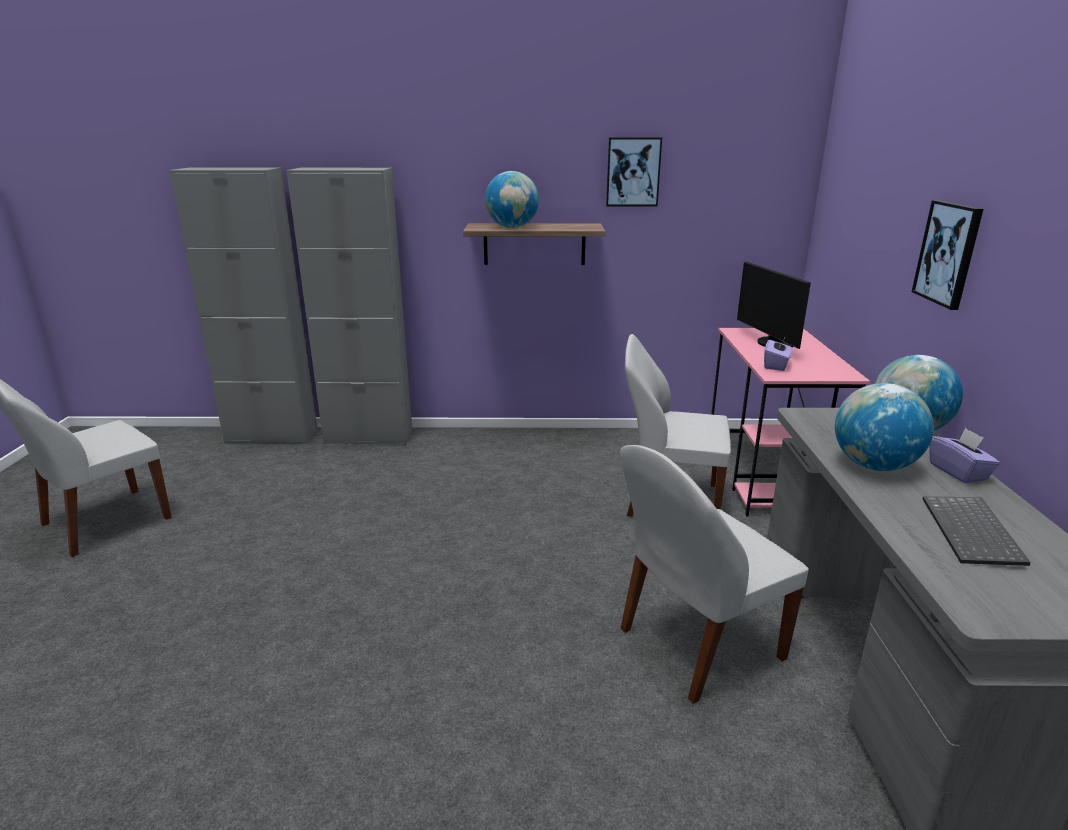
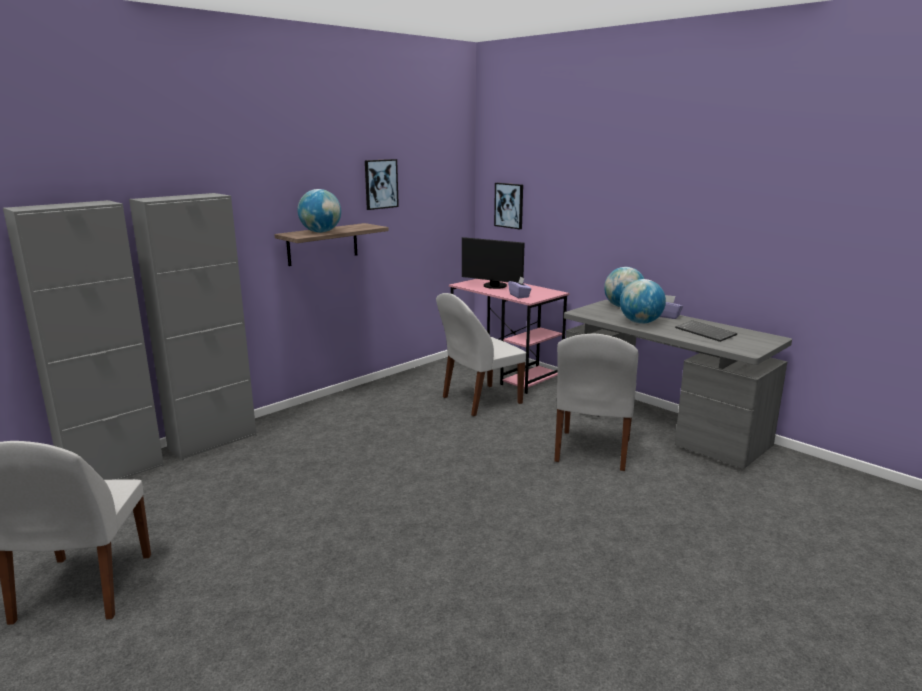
camera: 45 degrees left, 5 degrees down
(948, 253) = (611, 215): picture -> picture (509, 205)

